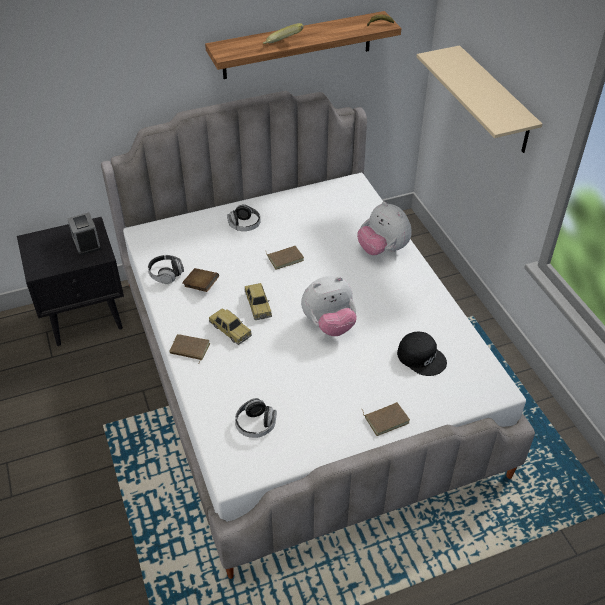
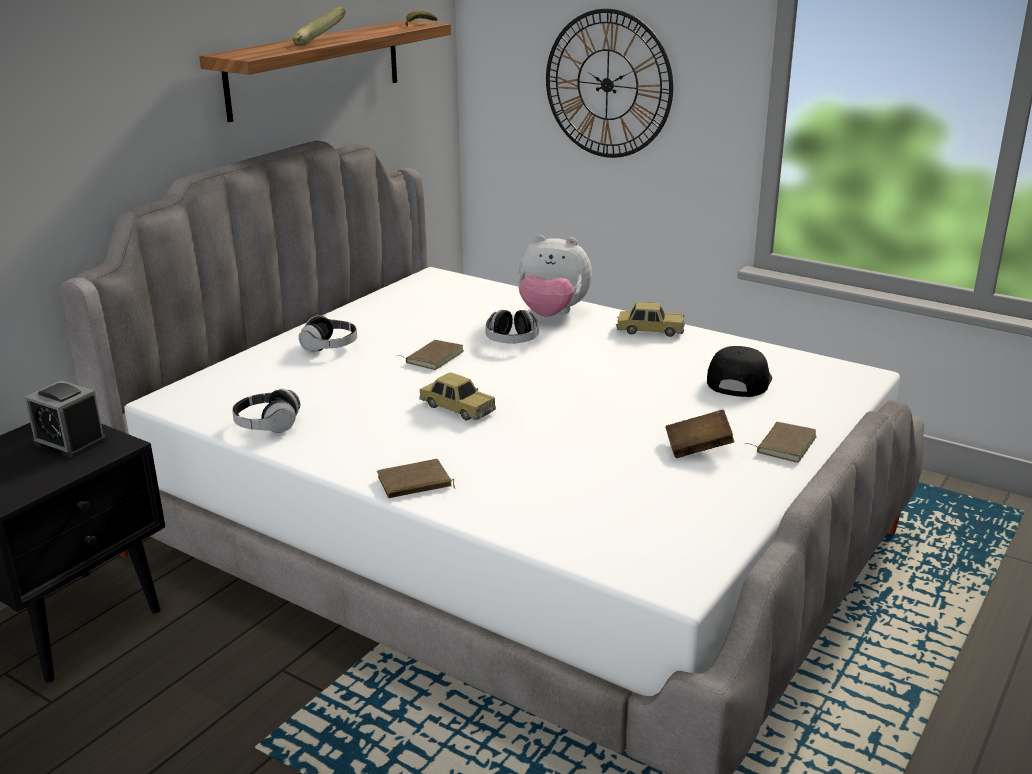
camera: 35 degrees left, 20 degrees down
(201, 286) = (343, 418): brown book -> brown book (698, 448)
(230, 330) = (450, 443): toy car -> toy car (649, 330)
(255, 425) = (628, 518): headphones -> headphones (512, 341)
(329, 324) = (583, 393): plush toy -> none
(421, 357) = (738, 380): black cap -> black cap turned 75 degrees counterclockwise
(494, 100) = (607, 84): beige shelf -> wall clock

